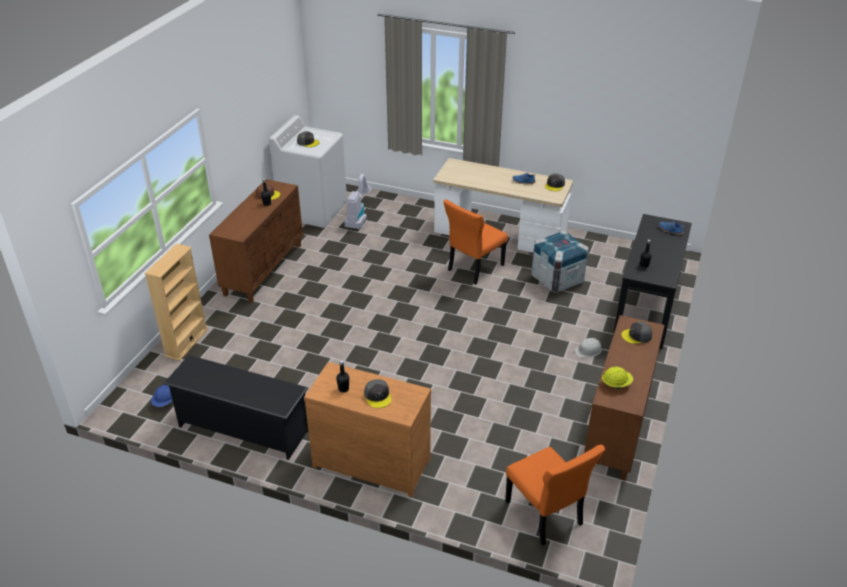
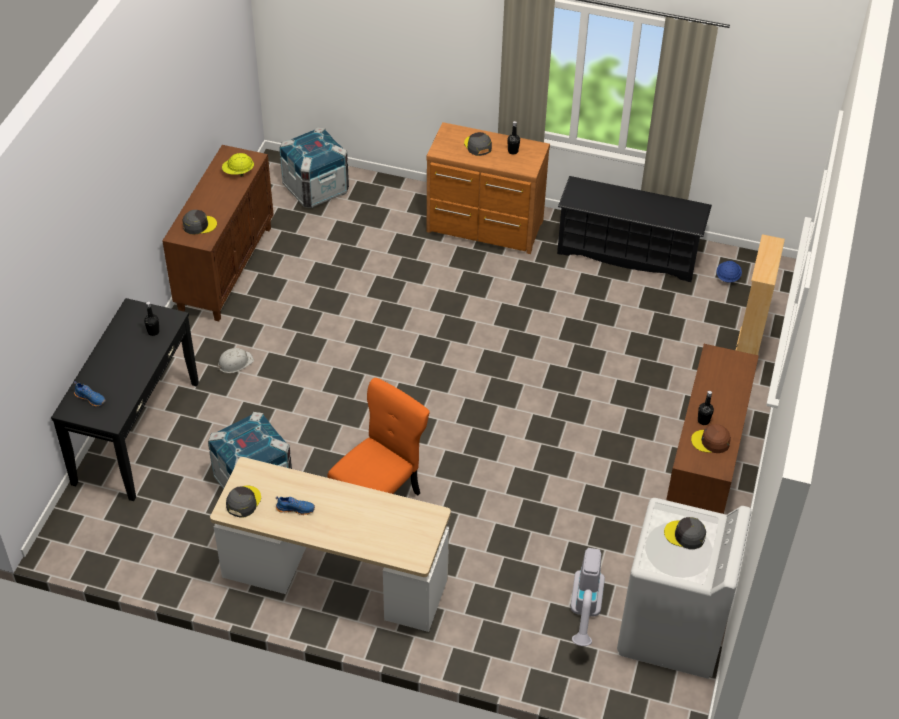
camera: 175 degrees right, 10 degrees up
(545, 515) = (315, 189): orange chair -> crate

